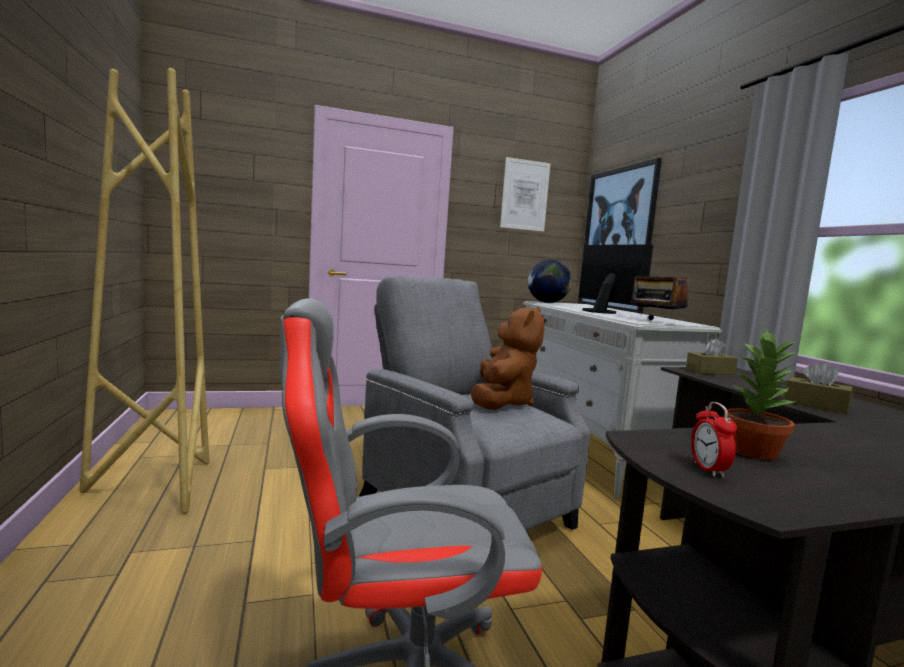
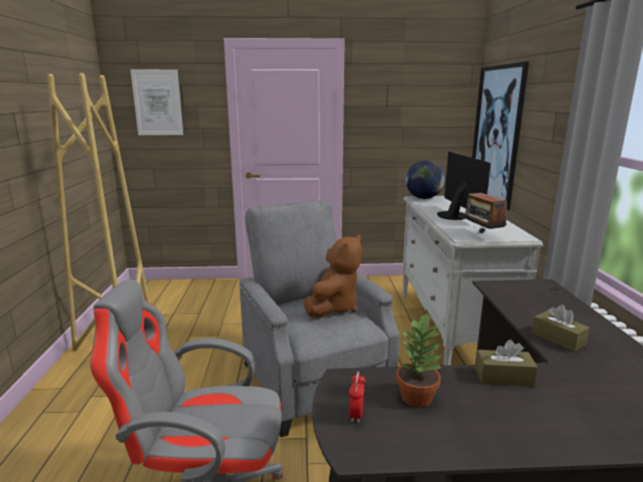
camera: 15 degrees right, 10 degrees up
(525, 195) = (416, 92): picture -> picture (157, 102)
(710, 372) = (513, 288): brown tissue box -> brown tissue box (504, 377)

